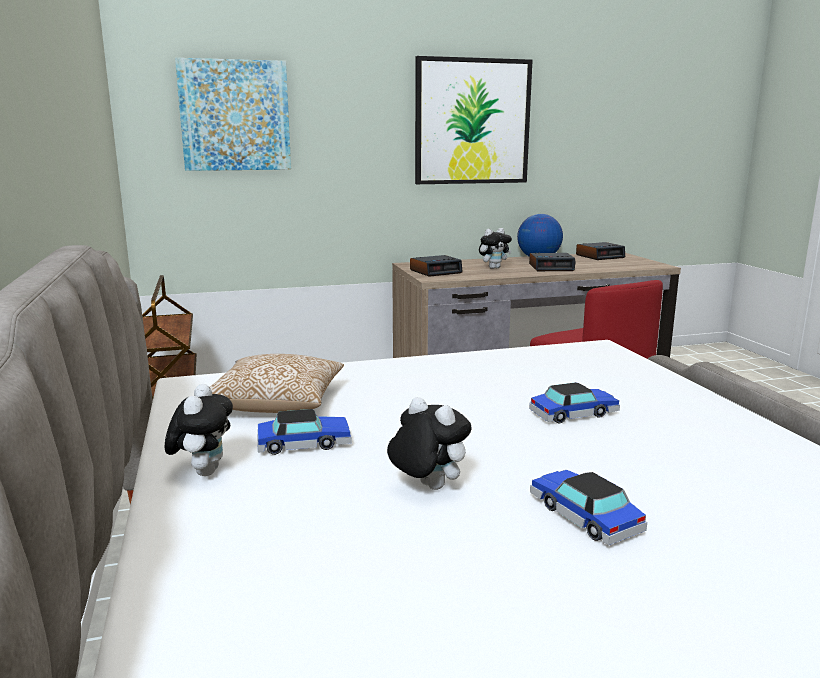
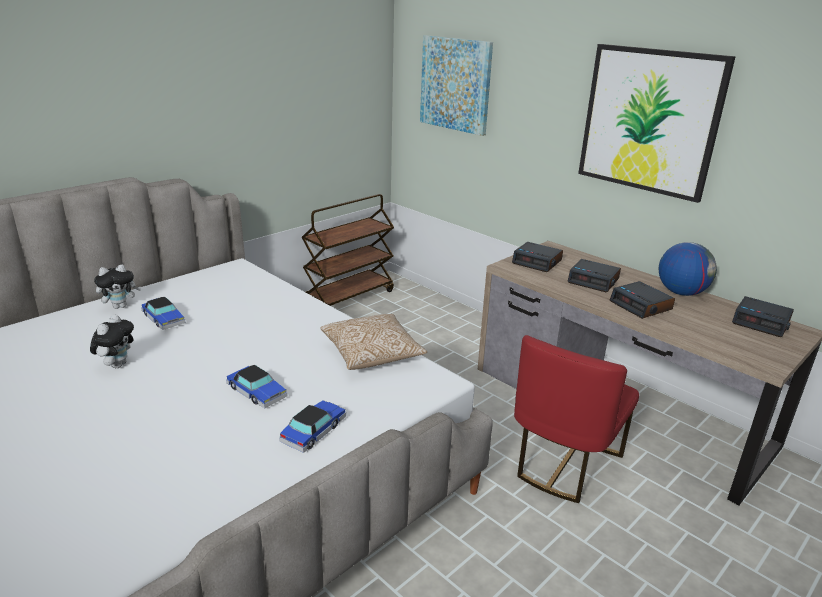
camera: 60 degrees right, 10 degrees up
(277, 403) = (219, 296): pillow -> pillow (372, 354)
(494, 268) = (594, 281): plush toy -> alarm clock
(584, 515) = (92, 418): toy car -> toy car (314, 431)

